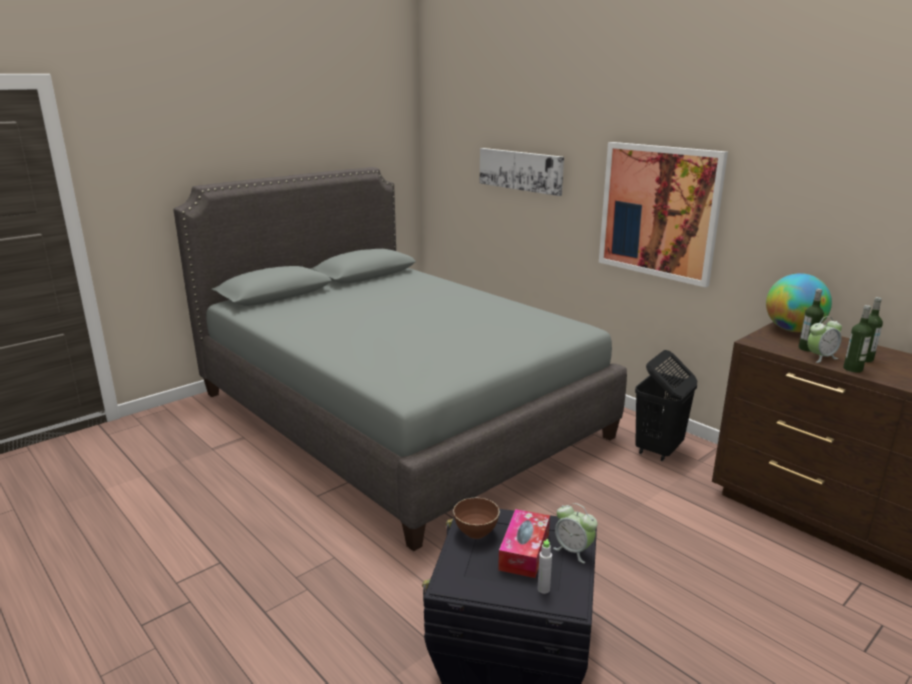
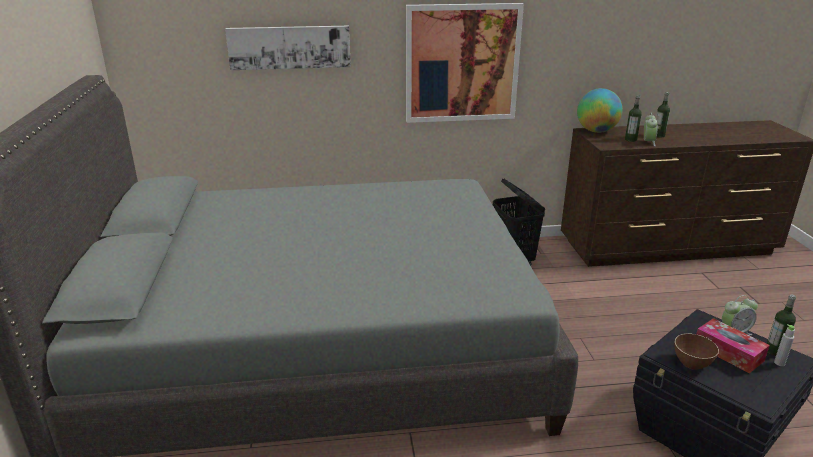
camera: 55 degrees left, 5 degrees up
(852, 369) = (672, 143): bottle -> bottle (774, 351)

